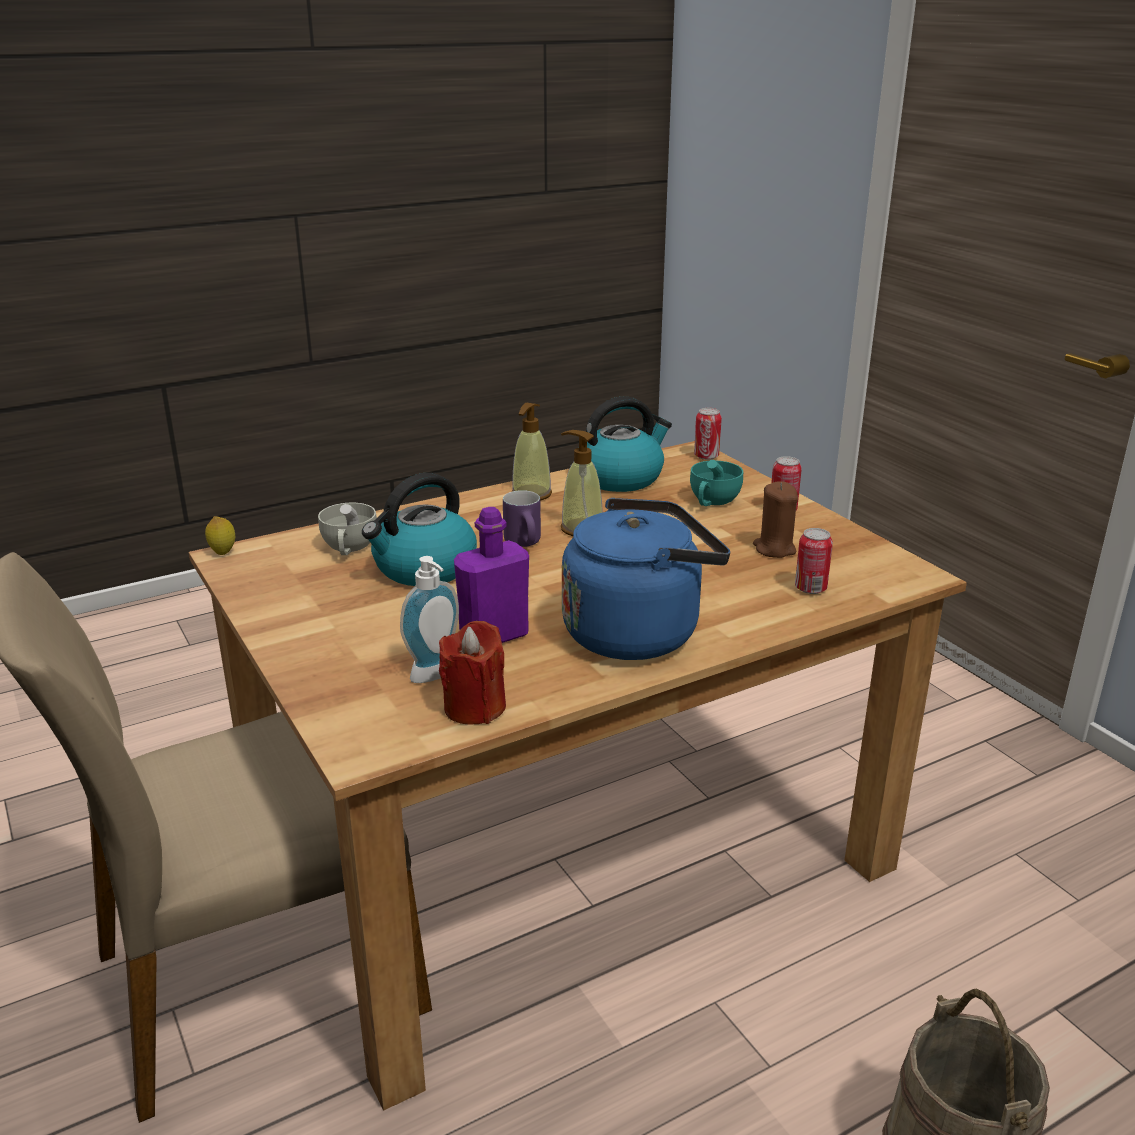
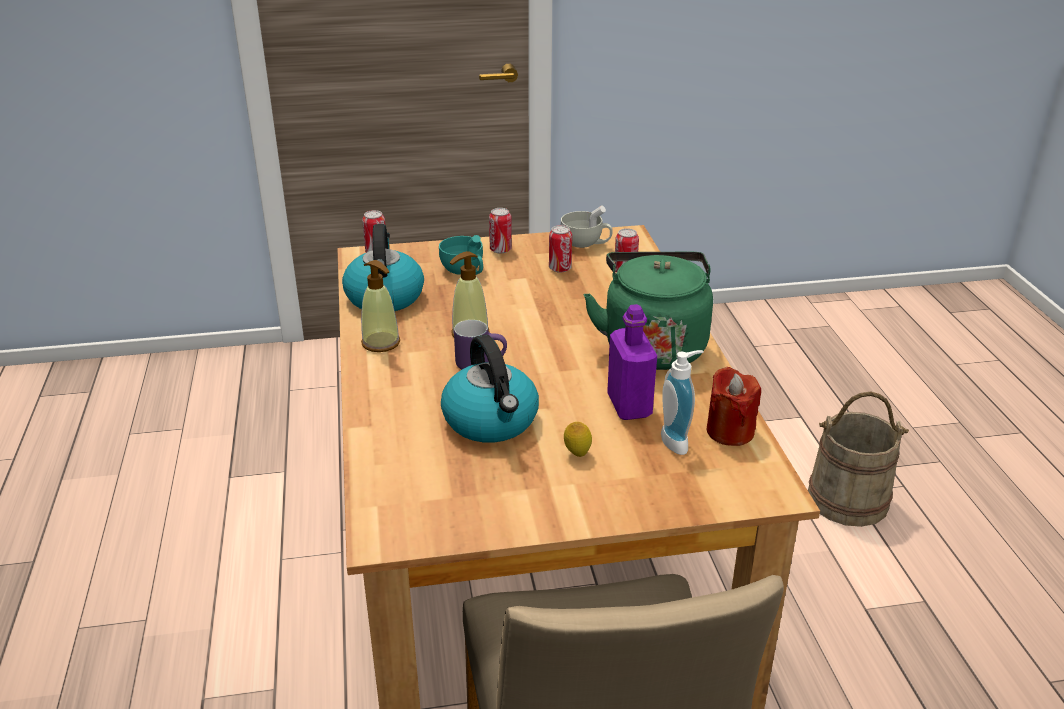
camera: 70 degrees left, 5 degrees up
(223, 552) = (370, 540): lemon -> lemon (577, 454)
(349, 549) = (421, 457): white cup -> white cup (586, 243)
(638, 632) = (653, 346): blue kettle -> green kettle
(774, 549) = (560, 269): brown candle -> can

